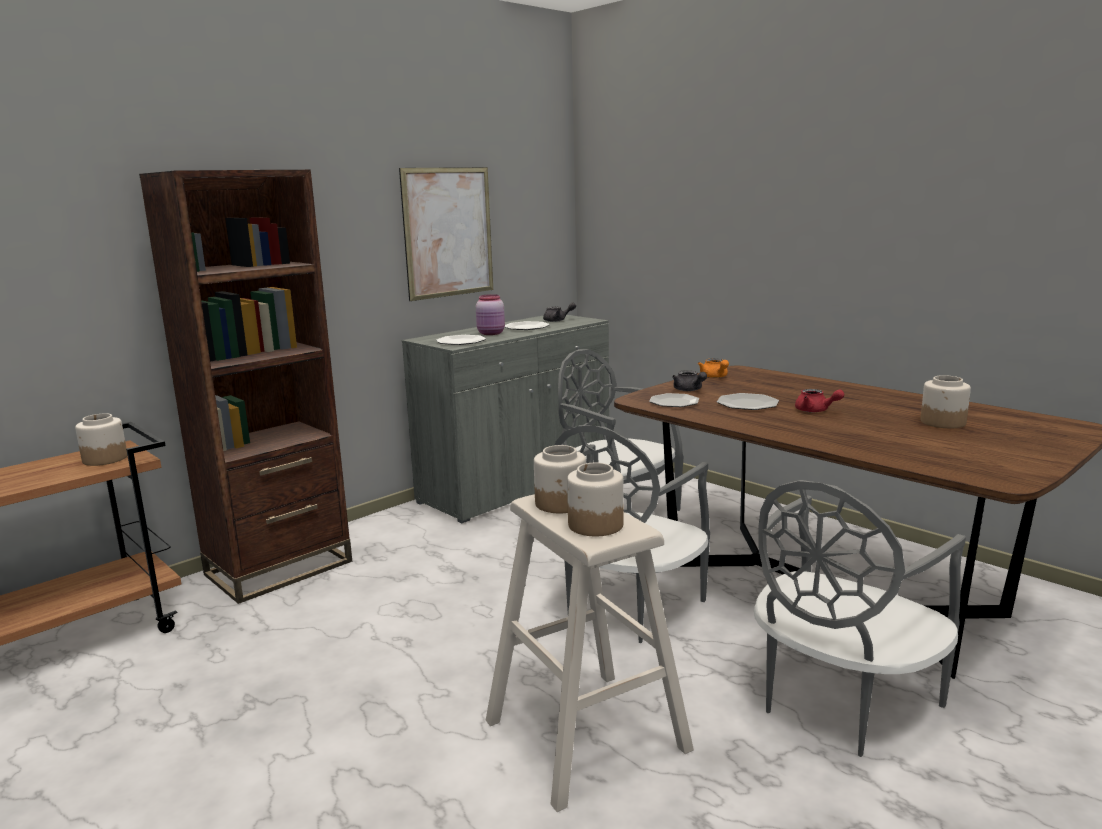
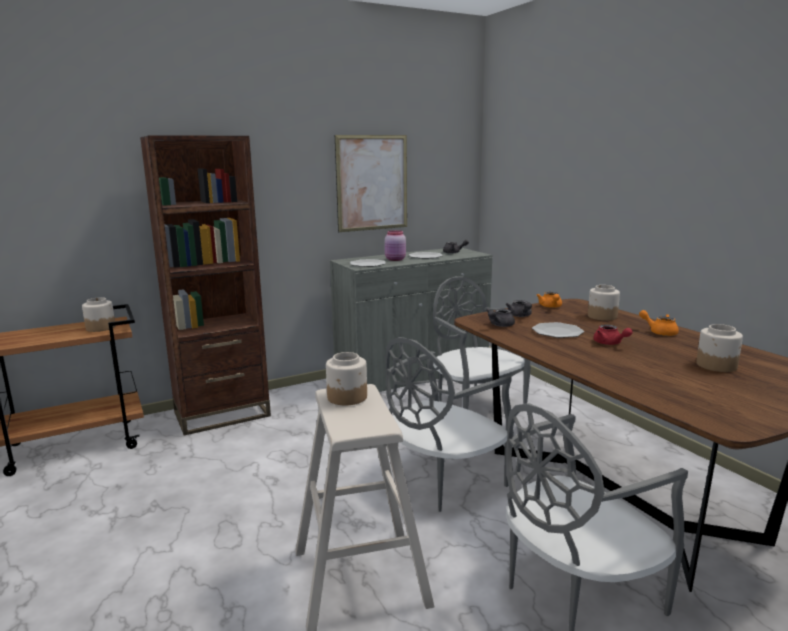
camera: 15 degrees right, 0 degrees up
(595, 525) = (356, 418): jar -> jar (602, 316)
(674, 403) = (499, 325): plate -> grey teapot
(857, 394) = (659, 332): none -> orange teapot

